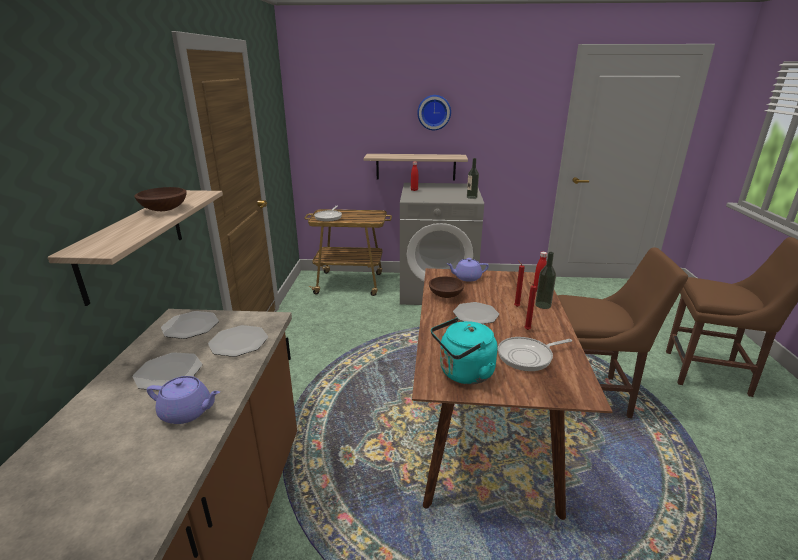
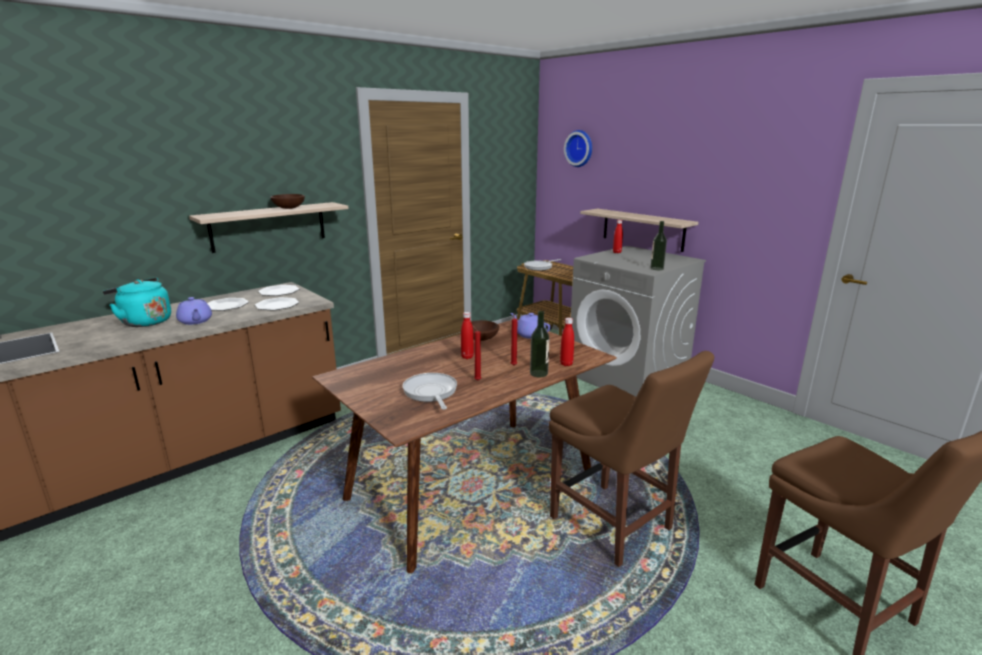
camera: 45 degrees right, 5 degrees down
(434, 112) = (667, 167): wall clock -> wall clock (580, 148)
(463, 373) = (367, 380): turquoise kettle -> turquoise kettle (144, 322)
(475, 314) = (467, 357): plate -> red bottle
(528, 356) = (430, 392): frying pan -> frying pan turned 45 degrees clockwise

